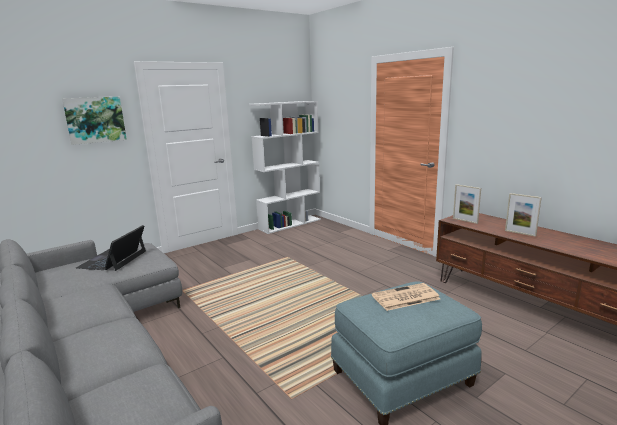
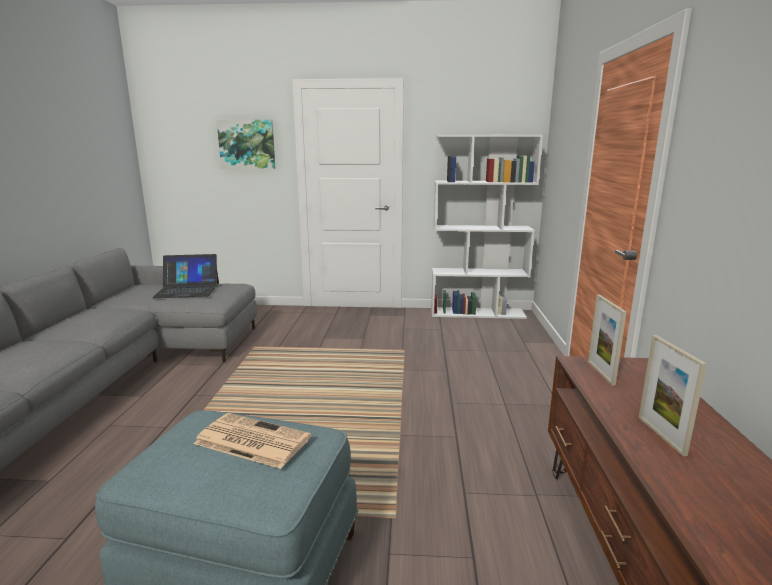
camera: 40 degrees right, 0 degrees up
(113, 259) = (187, 290): laptop -> laptop turned 150 degrees counterclockwise

